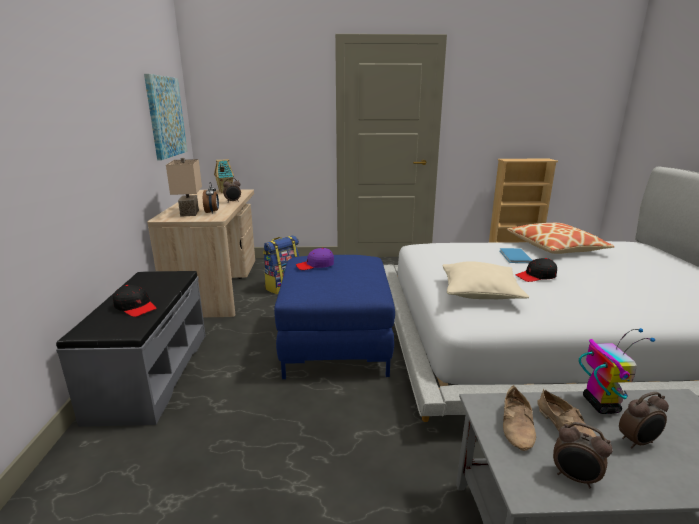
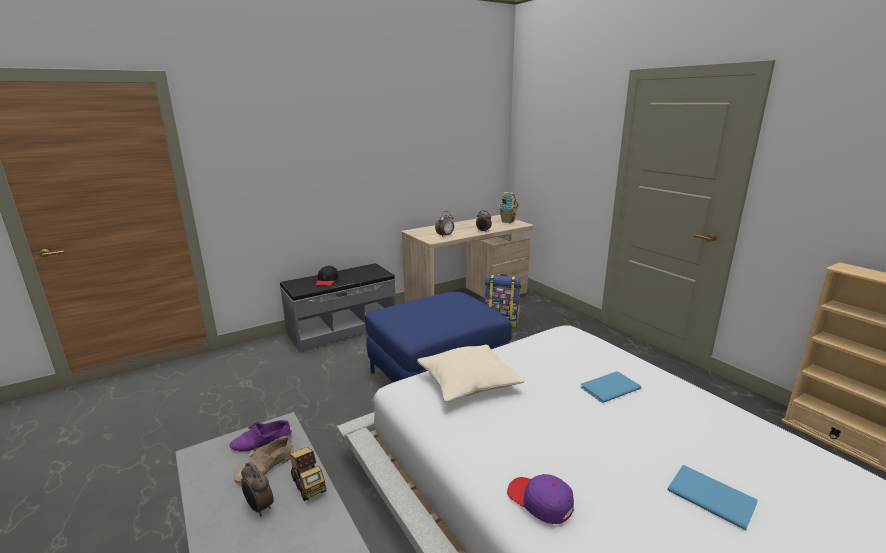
camera: 60 degrees right, 0 degrees up
(165, 117) = (462, 152): picture -> none
(191, 213) = (434, 232): beige table lamp -> none
(315, 265) = (439, 301): purple cap -> purple cap (540, 501)
(518, 426) = (261, 443): beige shoe -> purple shoe
(536, 276) = (555, 410): black cap -> none
(555, 247) = (705, 415): pillow -> none
(575, 478) = (209, 474): alarm clock -> none
(600, 404) = (308, 484): toy robot -> toy truck
(631, 268) = (709, 495): none -> blue book

